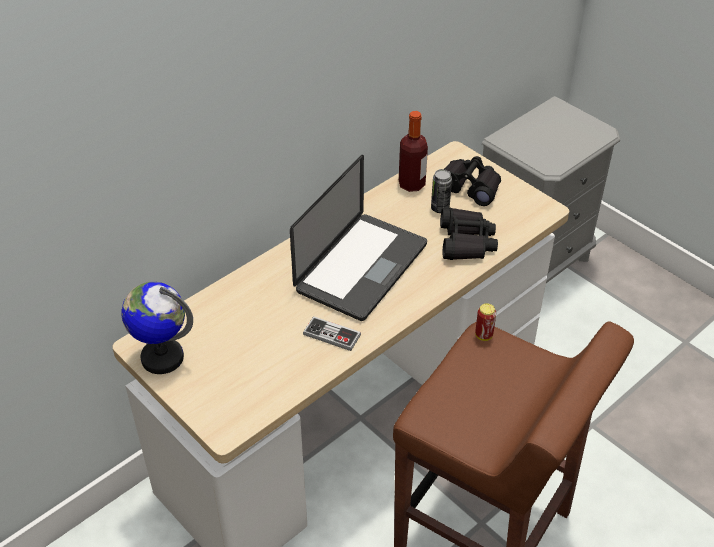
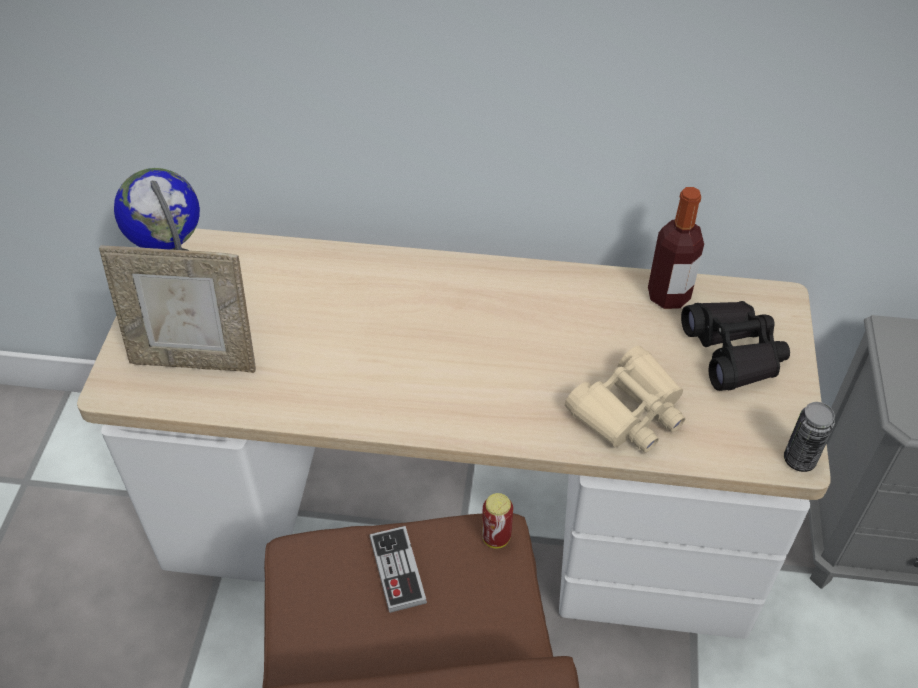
camera: 50 degrees right, 5 degrees up
(245, 383) = (195, 360): none -> picture frame
(332, 335) = (335, 385): game controller -> game controller (397, 570)
(362, 268) = (471, 342): laptop -> none
(440, 208) = (659, 348): can -> can (799, 459)
(466, 242) = (628, 412): black binoculars -> beige binoculars

